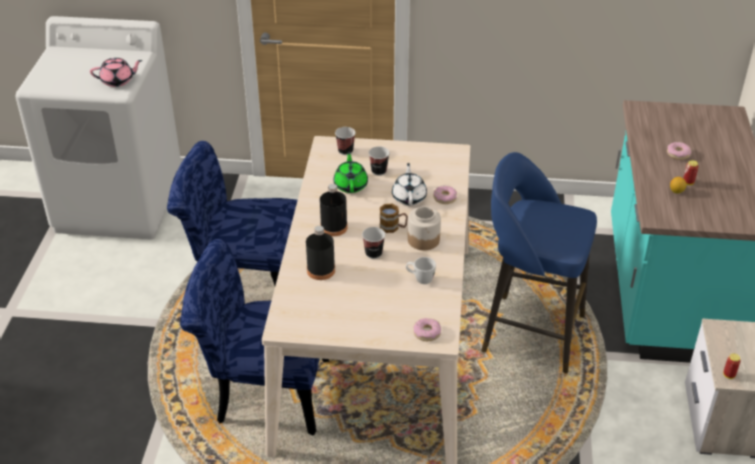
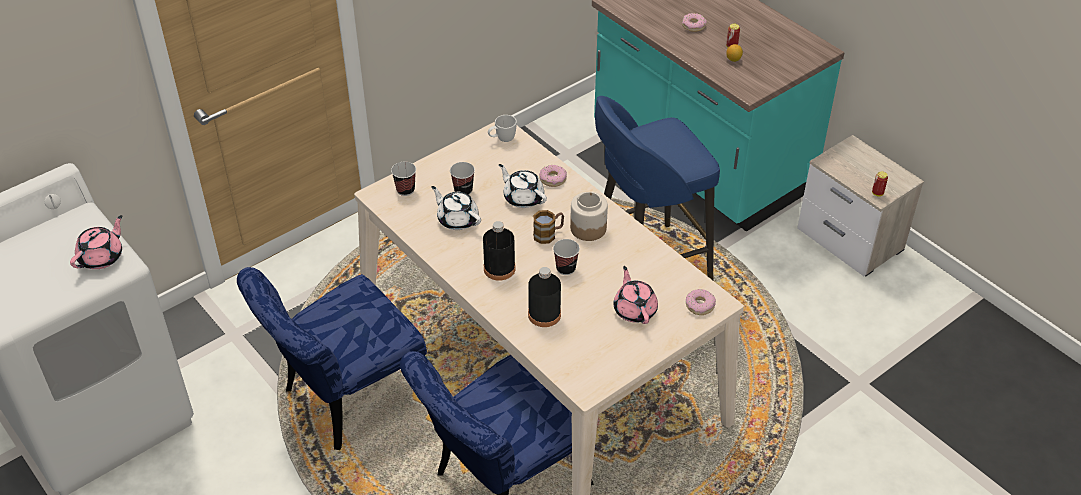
camera: 45 degrees left, 5 degrees up
(351, 185) = (457, 219): green teapot -> white teapot
(380, 306) = (634, 309): none -> pink teapot
(420, 279) = (633, 264): white mug -> white mug (502, 139)

